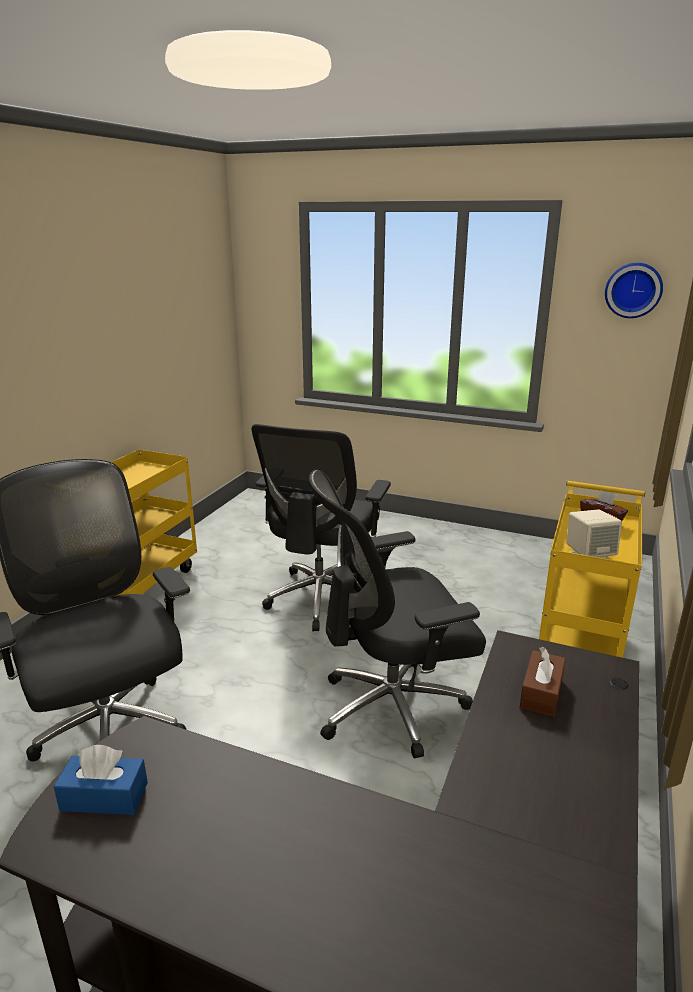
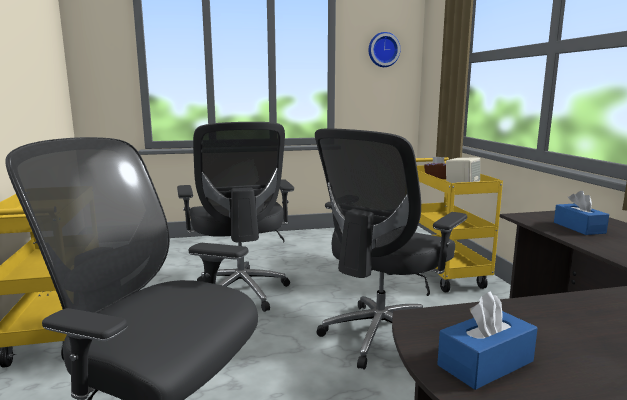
camera: 35 degrees left, 10 degrees down
(541, 693) = (579, 227): brown tissue box -> blue tissue box

